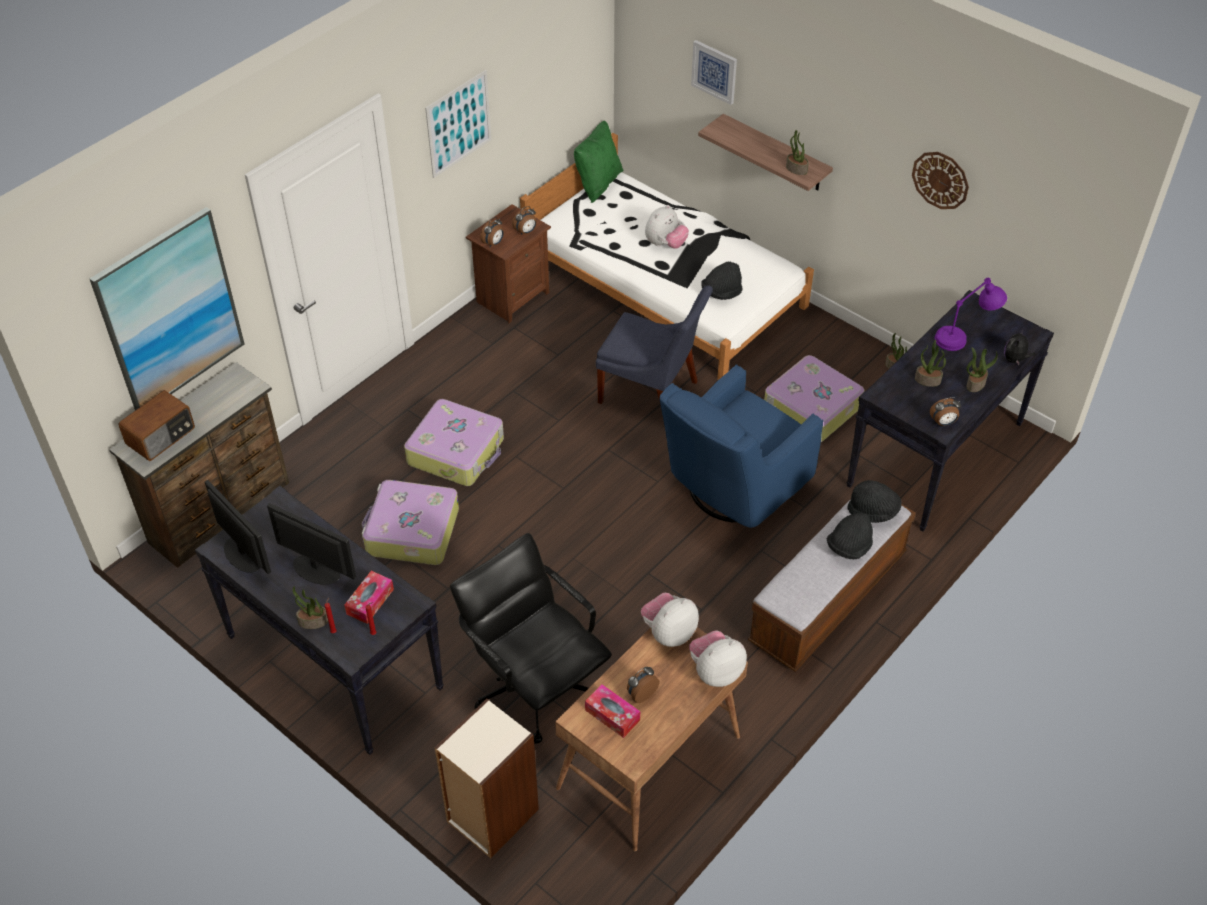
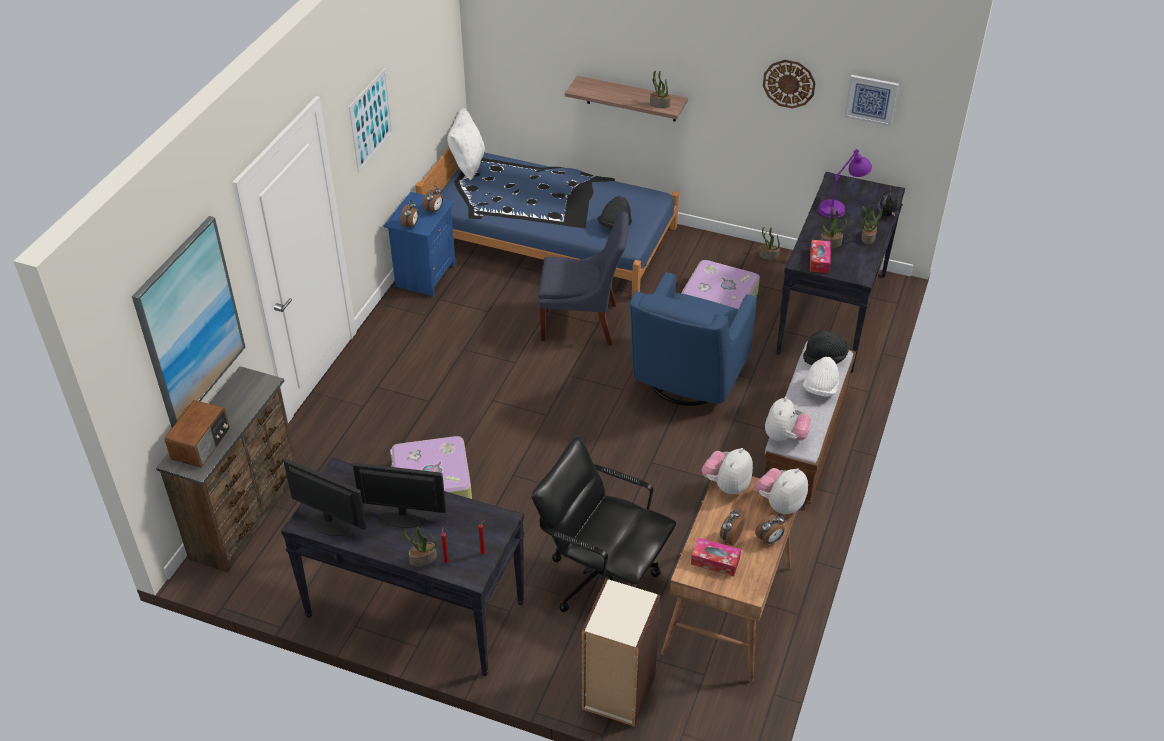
camera: 20 degrees left, 5 degrees down
(370, 601) = (465, 529): tissue box -> tissue box (819, 261)
(457, 451) = (439, 409): suitcase -> none
(511, 297) = (424, 275): brown nightstand -> blue nightstand
(598, 183) = (467, 164): green pillow -> white pillow
(664, 285) = (550, 237): white bed -> blue bed
(665, 244) = (549, 199): plush toy -> plush toy (784, 437)
(714, 71) = (565, 40): picture -> picture (871, 99)
(849, 547) = (820, 389): black hat -> white hat
(943, 423) = (859, 271): alarm clock -> alarm clock (769, 540)

